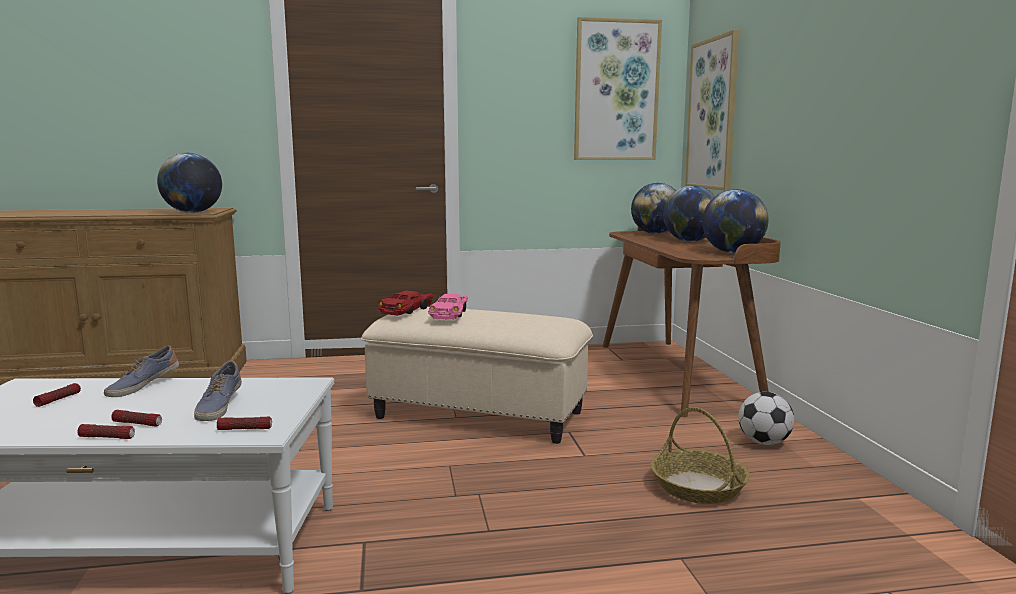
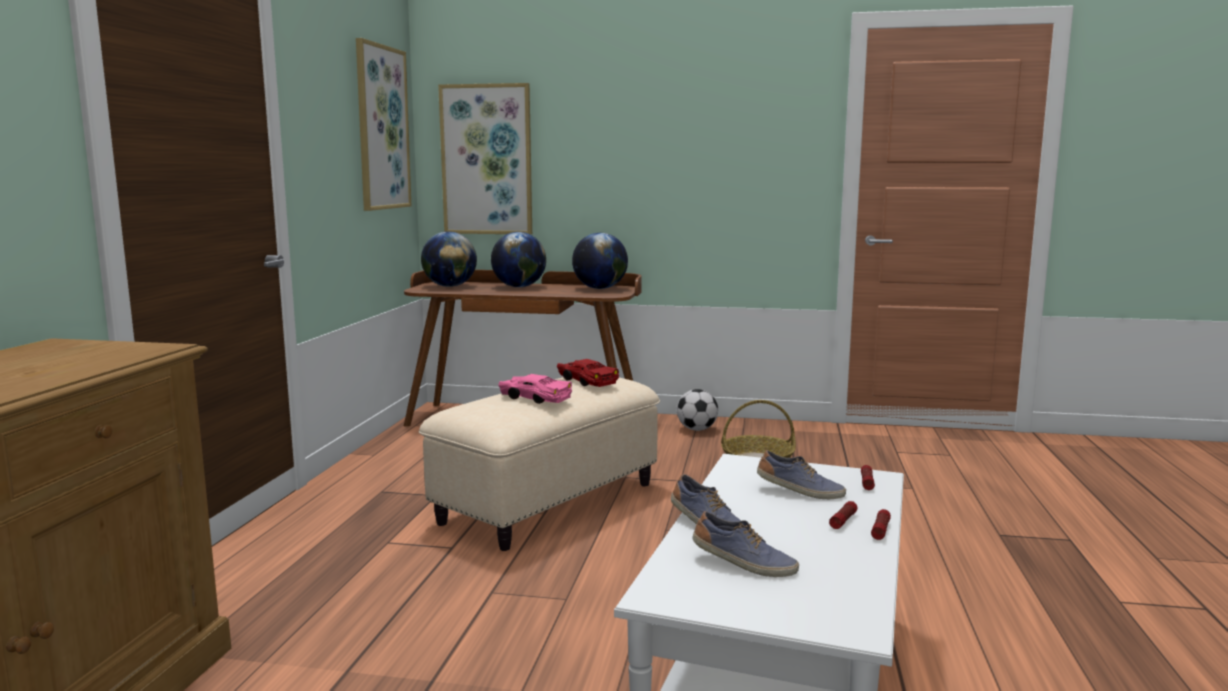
camera: 70 degrees left, 0 degrees up
(58, 400) = (743, 564): flashlight -> shoe
(193, 212) = (134, 351): globe -> none
(407, 310) = (490, 410): red toy car -> red toy car (586, 381)

